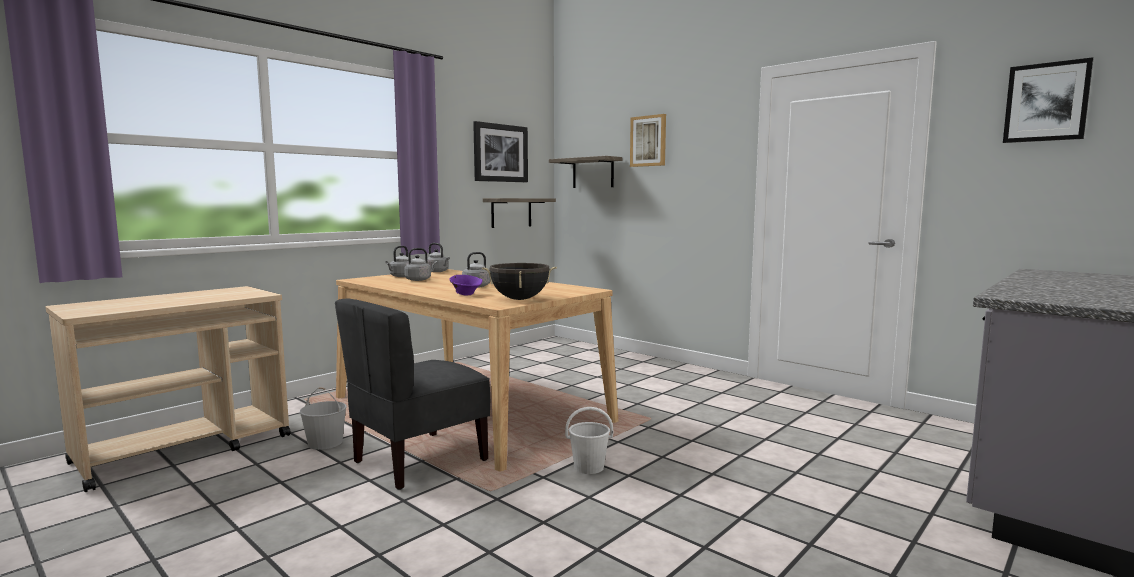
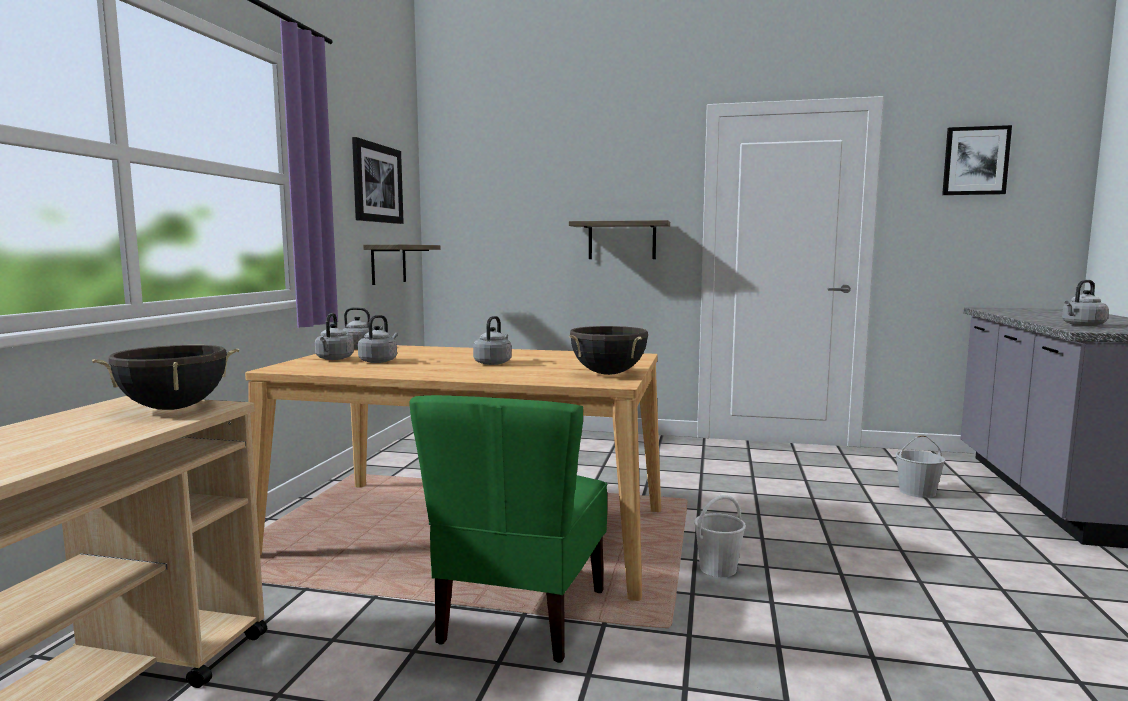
camera: 30 degrees left, 0 degrees up
(242, 293) = (174, 408): none -> black cooking pot
(324, 443) = (341, 629): white bucket -> white bucket (917, 492)
(419, 461) = (520, 616): grey chair -> green chair
(466, 294) = (522, 374): purple bowl -> none
(593, 173) = (484, 214): shelf -> shelf (622, 240)
(648, 141) = (564, 177): picture -> none
(1038, 292) = (1081, 325): none -> grey kettle

